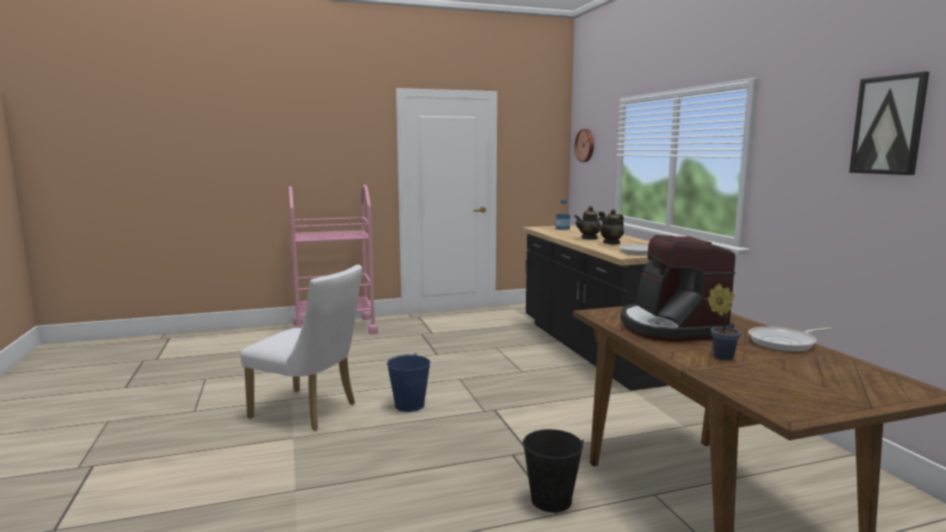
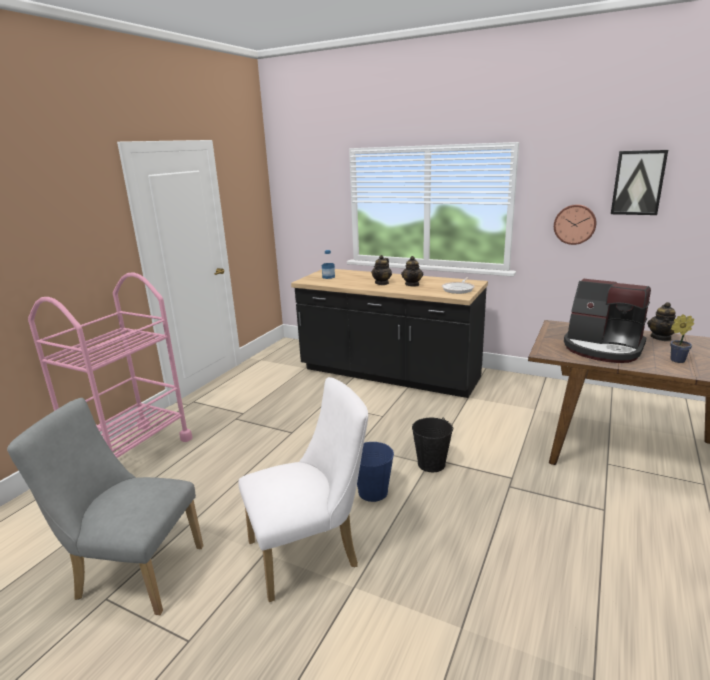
camera: 45 degrees left, 10 degrees up
(232, 375) = (133, 572): none -> grey chair
(551, 500) = (585, 503): black bucket -> black bucket (431, 464)
(585, 145) = (298, 192): wall clock -> wall clock (574, 224)
(785, 343) = (661, 338): frying pan -> teapot

